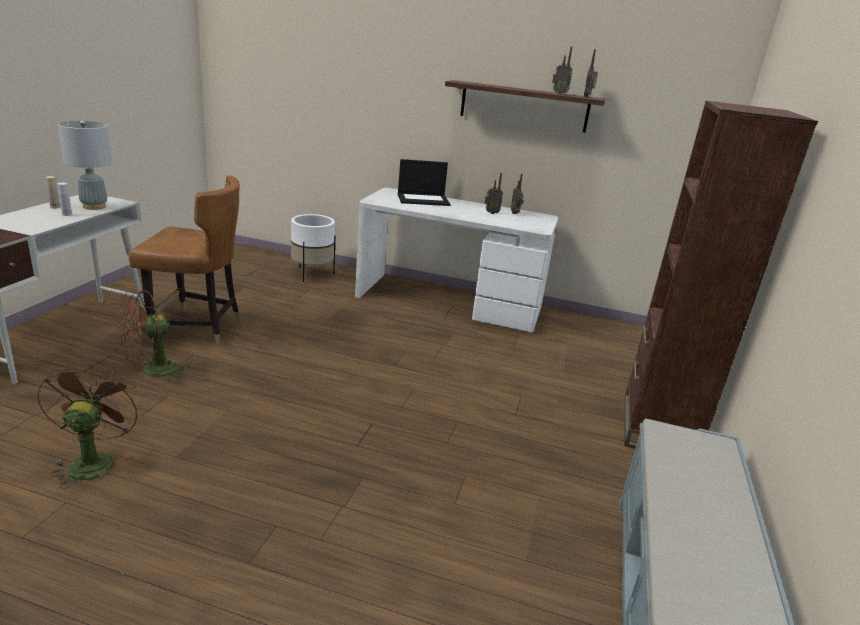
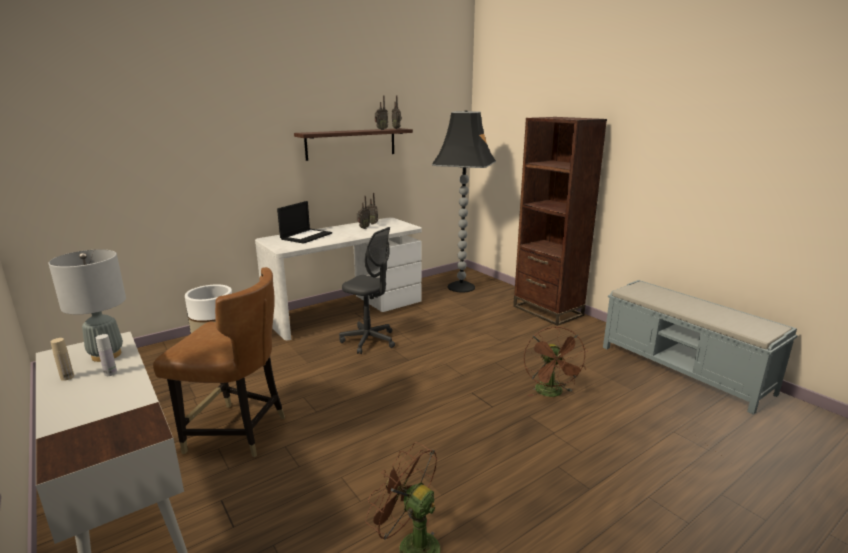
camera: 50 degrees left, 5 degrees down
(153, 372) = (289, 478): brown fan -> brown fan (551, 393)
(197, 329) = (237, 432): brown chair -> brown chair turned 60 degrees clockwise
(405, 333) = (369, 341): none -> grey office chair
(614, 346) = (461, 287): none -> black floor lamp

